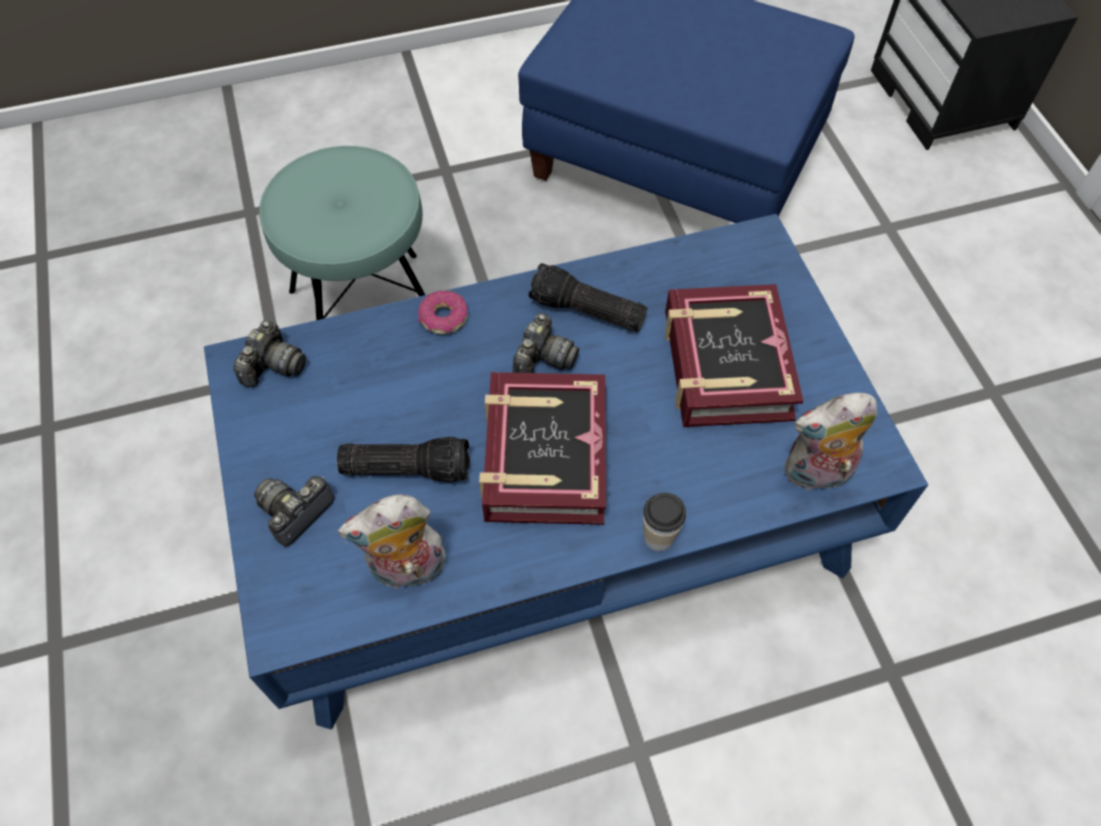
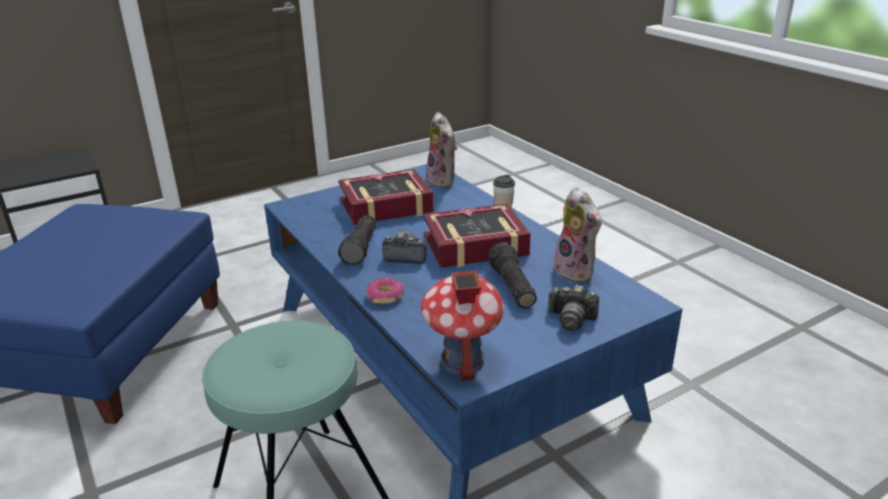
camera: 105 degrees left, 30 degrees down
(273, 365) = (462, 361): camera -> toy house

